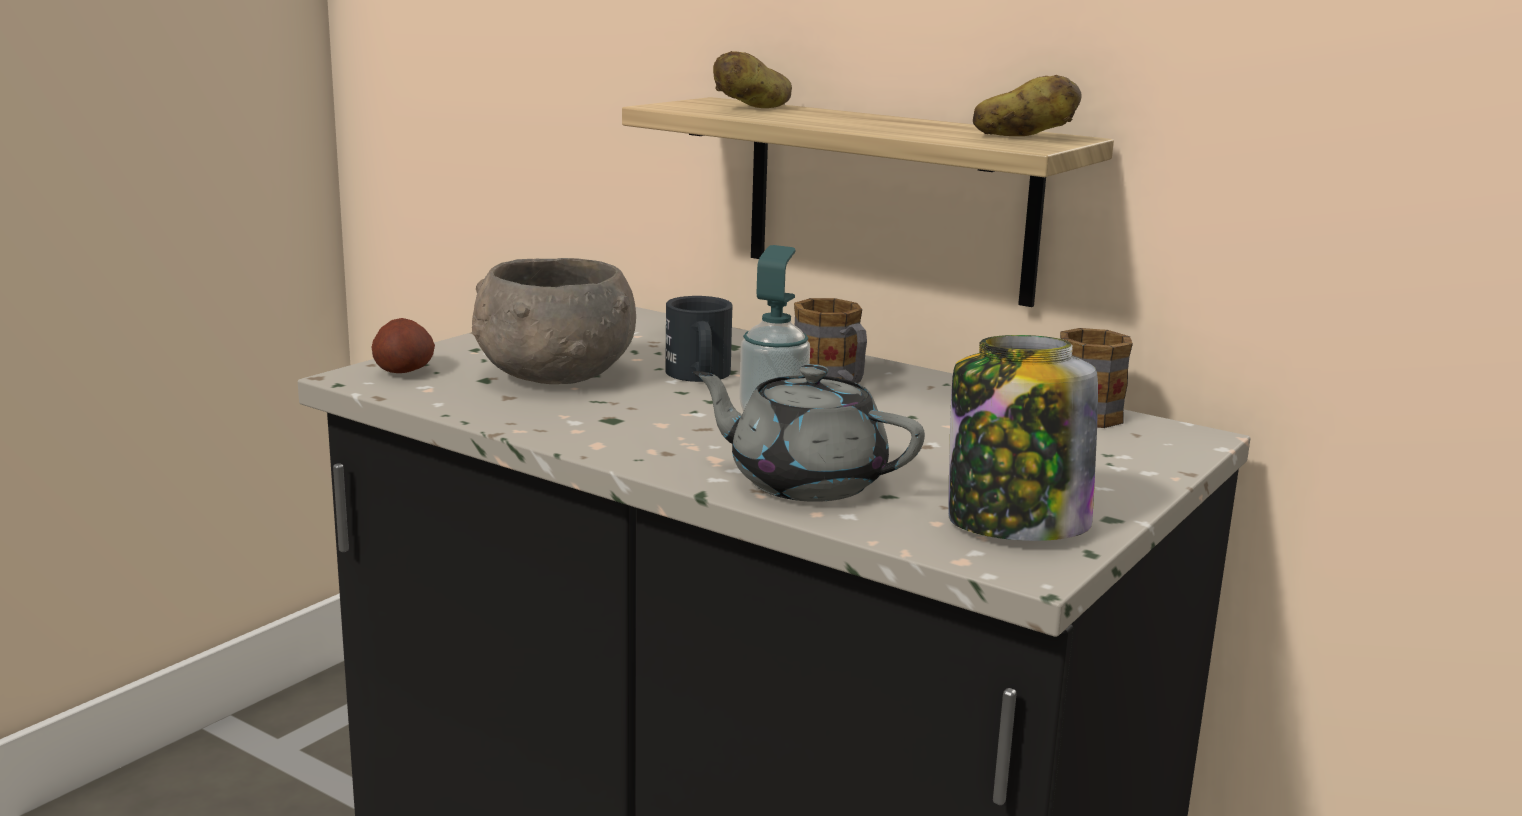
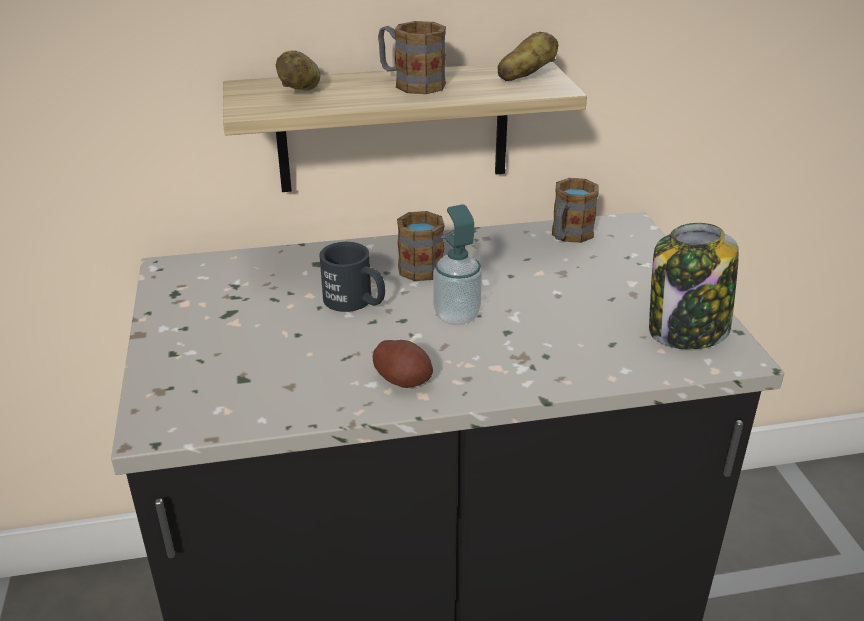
camera: 45 degrees left, 15 degrees up
(404, 371) = (172, 403): potato -> potato (403, 379)
(553, 375) = (275, 350): grey bowl -> none
(804, 482) = (565, 358): grey teapot -> none
(875, 121) = (411, 83): none -> mug

